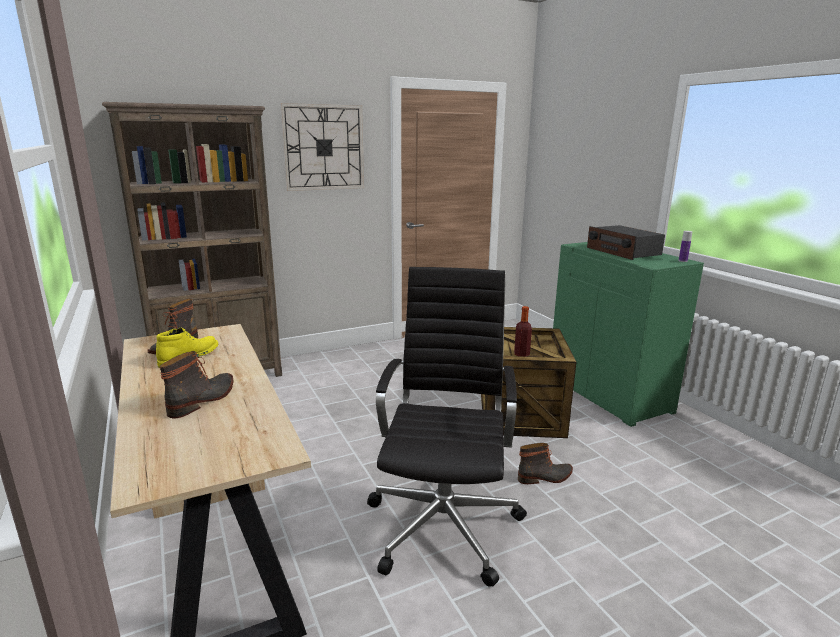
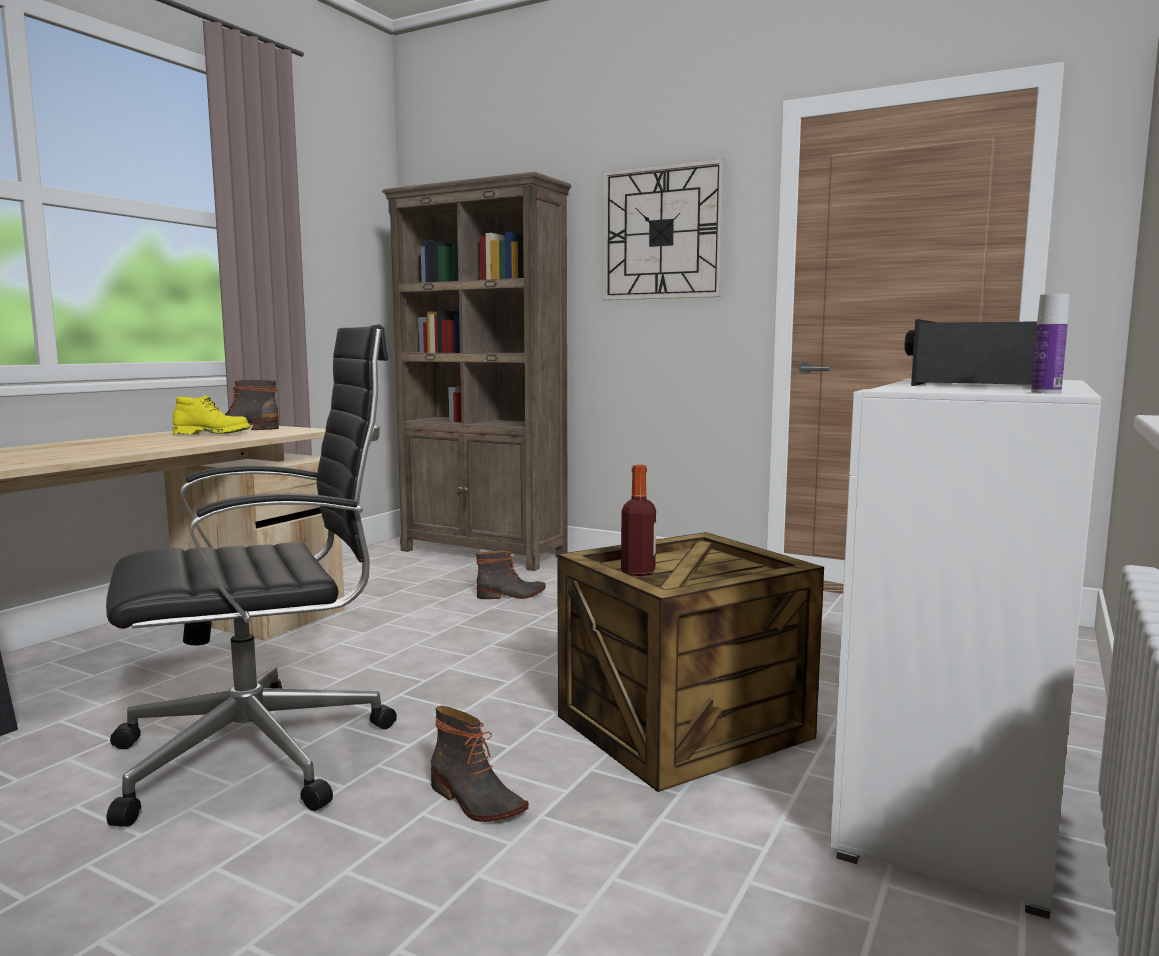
camera: 55 degrees right, 10 degrees down
(203, 400) = (98, 447): boot -> boot (511, 595)
(609, 394) = (955, 798): green cabinet -> white cabinet

